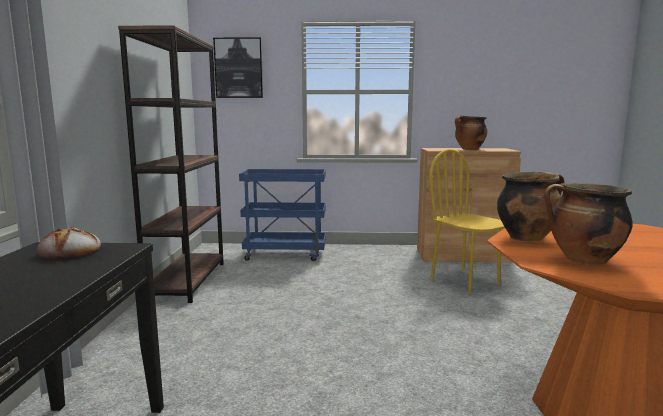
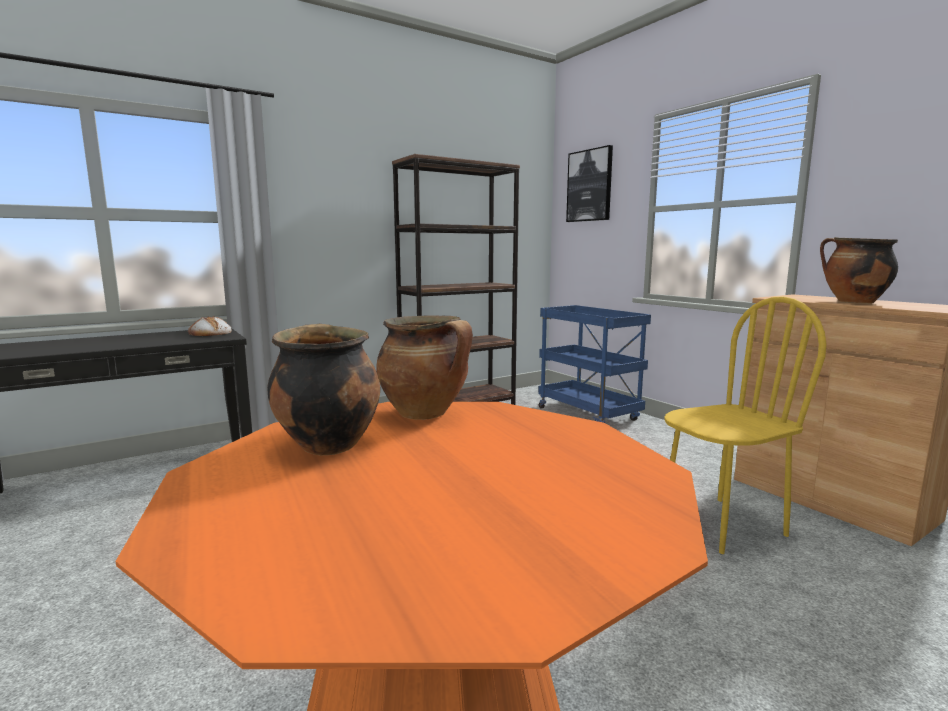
camera: 55 degrees right, 0 degrees up
(465, 281) = (721, 525): yellow chair -> yellow chair turned 45 degrees clockwise

